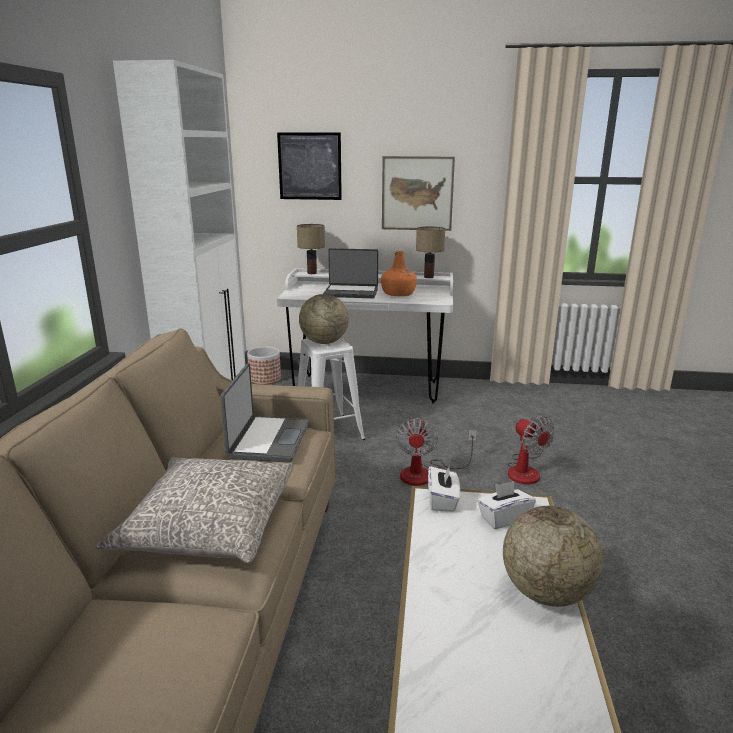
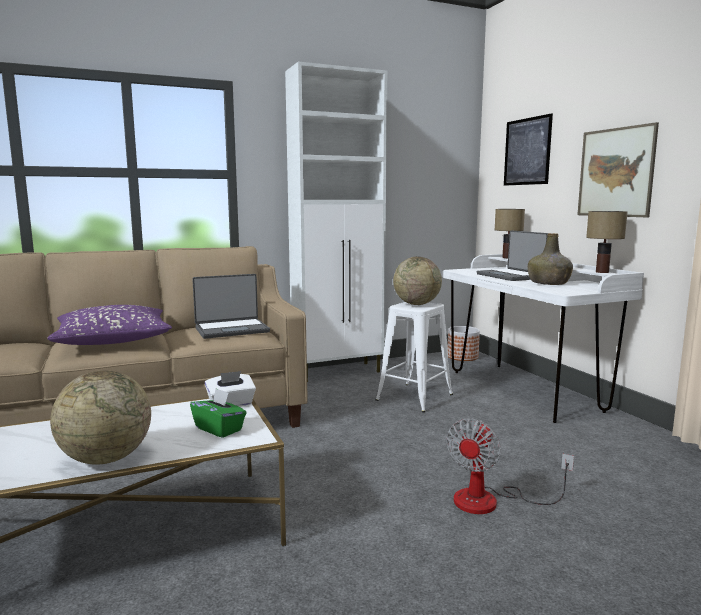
camera: 60 degrees right, 10 degrees down
(209, 524) = (113, 340): grey pillow -> purple pillow
(398, 294) = (549, 283): orange bottle -> green bottle
(426, 473) = (402, 450): fan -> none
(503, 518) = (219, 429): white tissue box -> green tissue box

